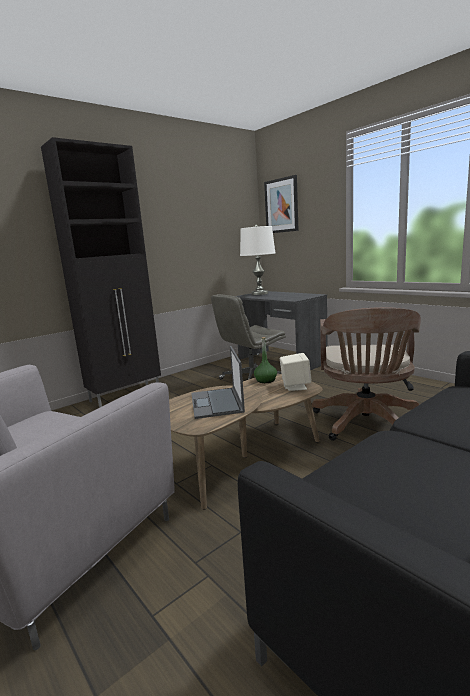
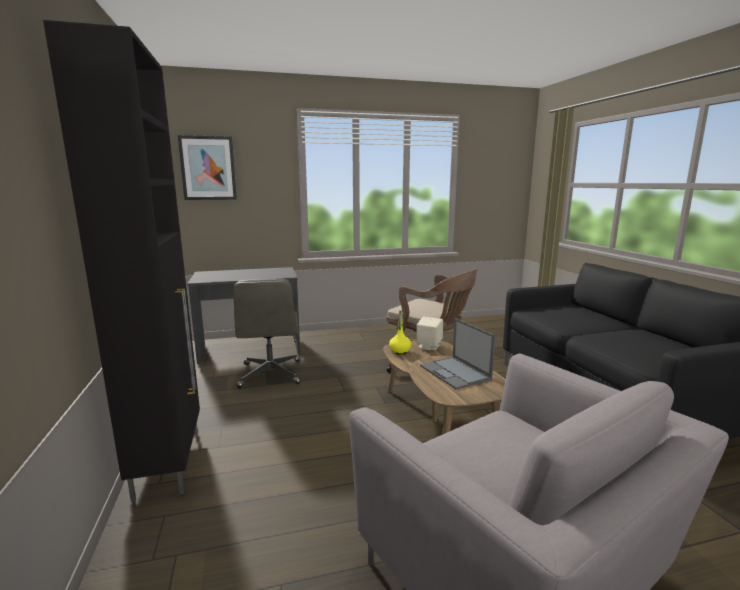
camera: 65 degrees left, 0 degrees up
(217, 403) = (455, 373): laptop -> laptop turned 45 degrees clockwise
(260, 293) = (210, 275): white table lamp -> none
(266, 380) = (400, 351): green bottle -> yellow bottle

